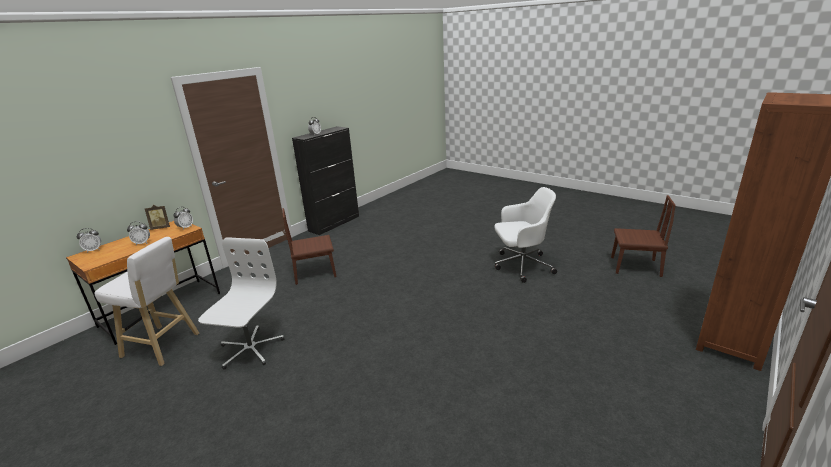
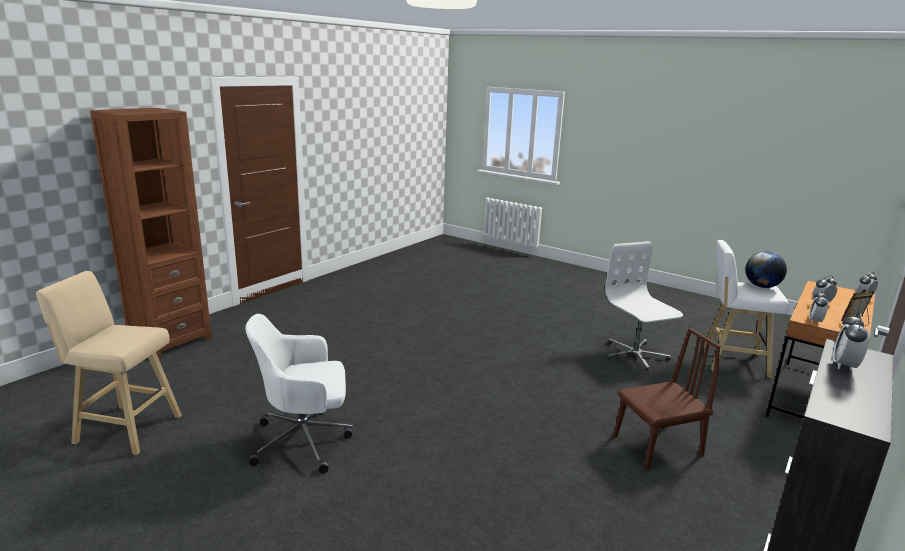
camera: 175 degrees right, 5 degrees down
(125, 280) = (761, 286): none -> globe
(250, 349) = (635, 355): white office chair -> white office chair turned 150 degrees clockwise
(635, 266) = (125, 428): brown chair -> beige stool

